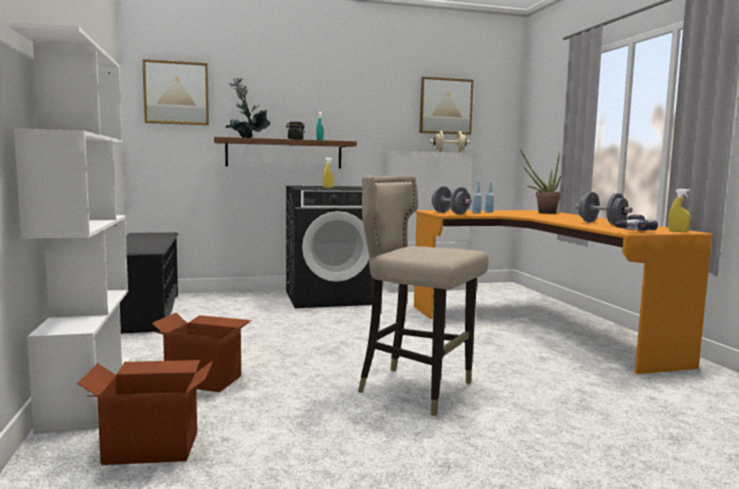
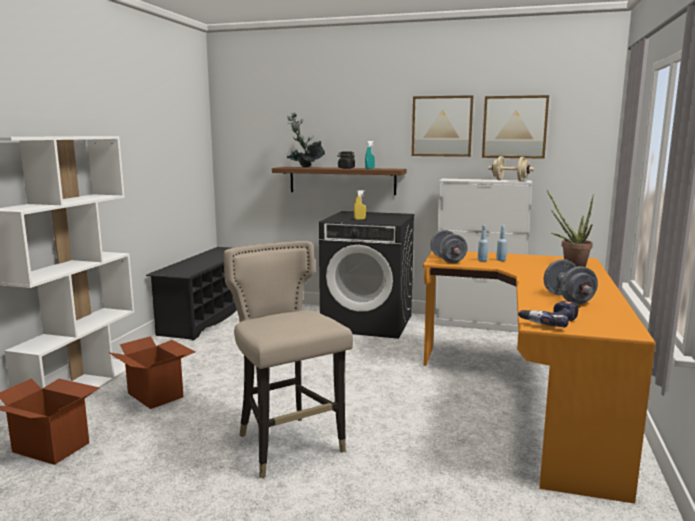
camera: 30 degrees right, 5 degrees up
(176, 93) = (251, 127): picture -> picture (442, 126)
(678, 231) = (611, 331): yellow spray bottle -> none

